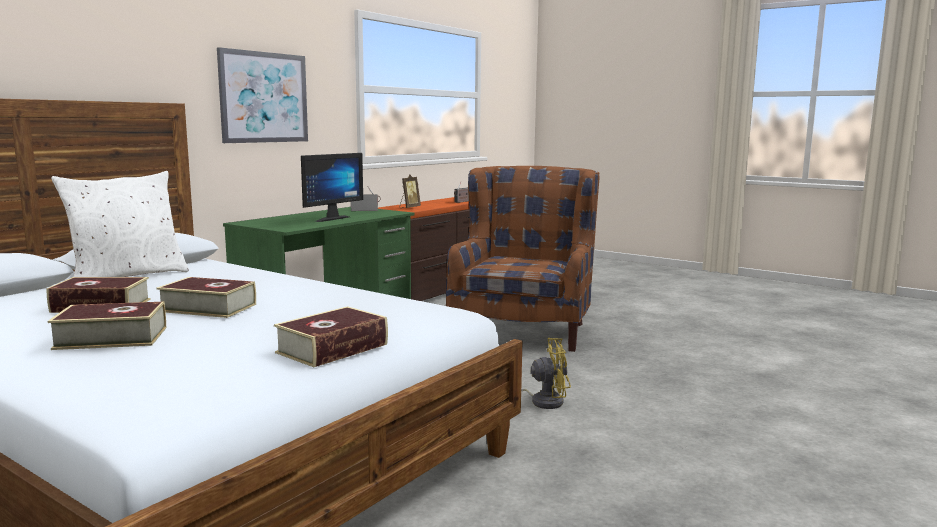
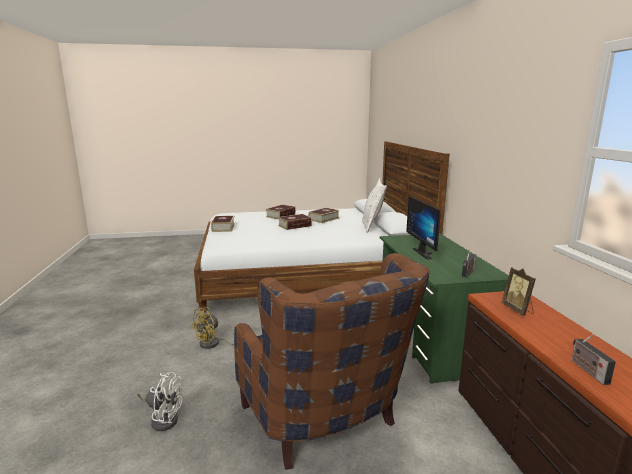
camera: 135 degrees right, 5 degrees up
(264, 97) = (496, 154): picture -> none
(652, 365) = (163, 419): none -> white fan

